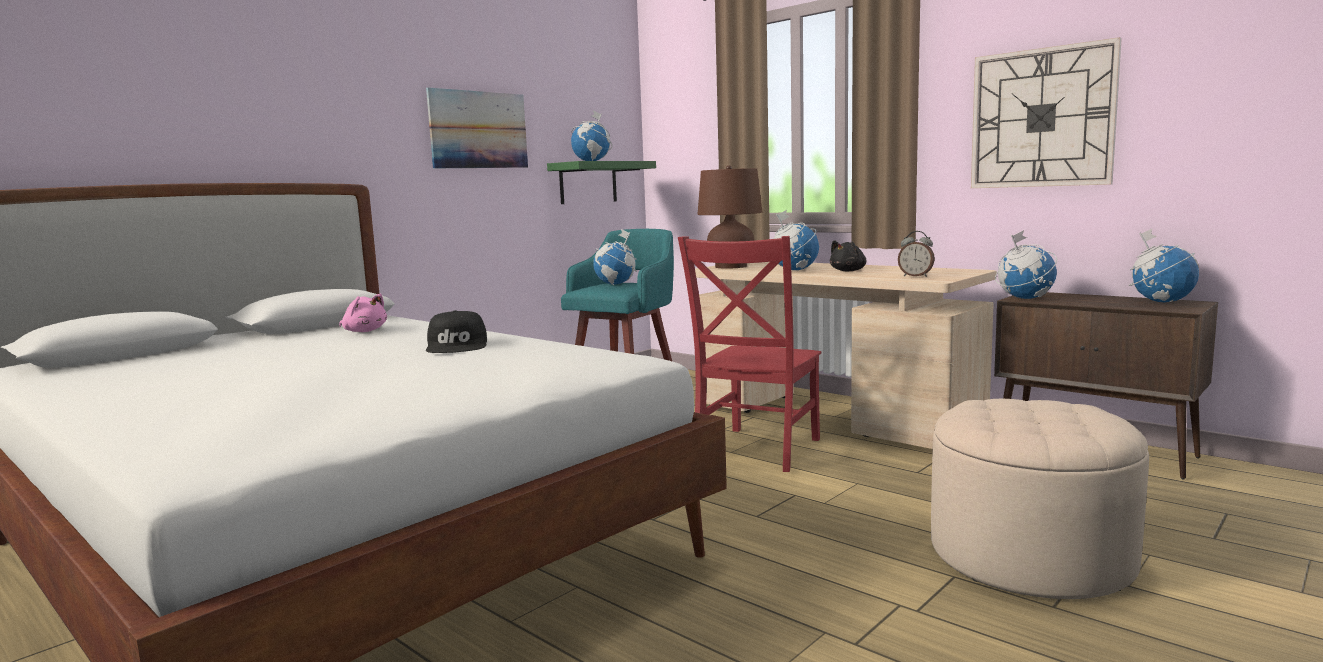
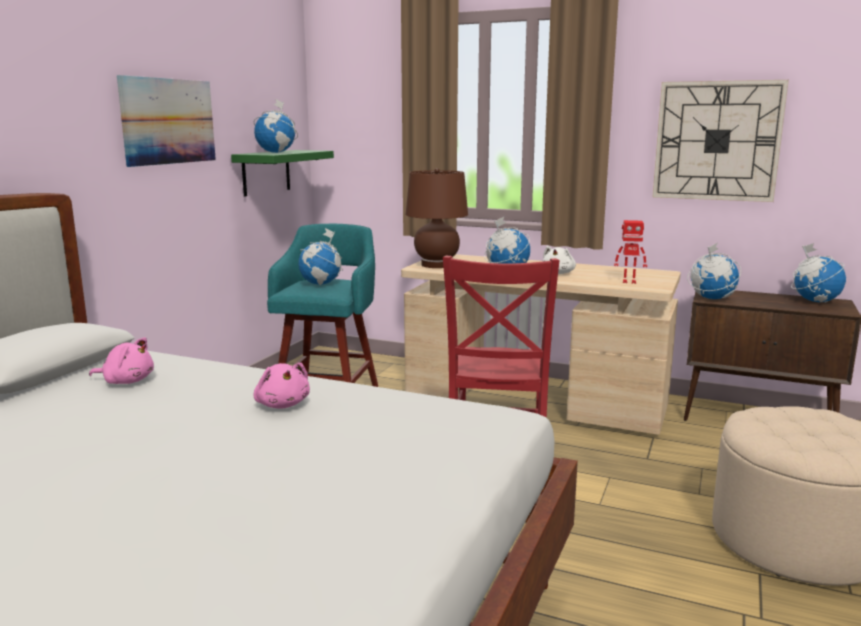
camera: 20 degrees left, 5 degrees up
(458, 346) = (282, 404): black cap -> pink plush toy
(849, 271) = (559, 273): black plush toy -> white plush toy
(916, 276) = (629, 282): alarm clock -> toy robot

